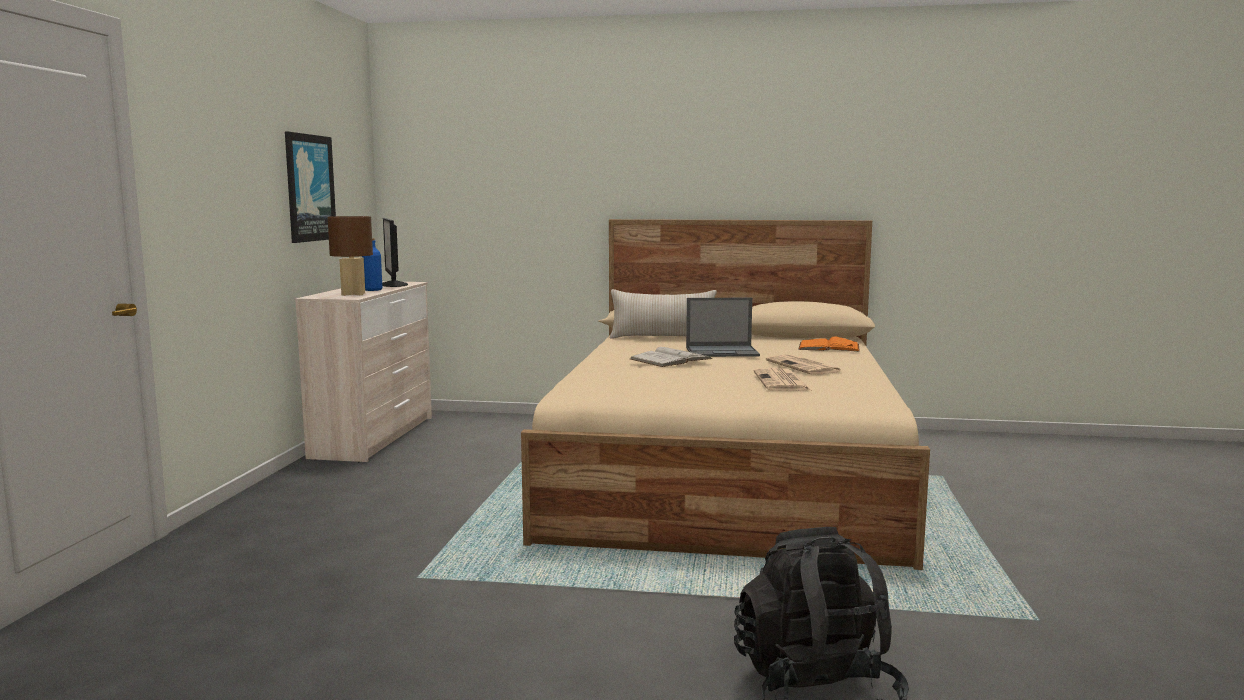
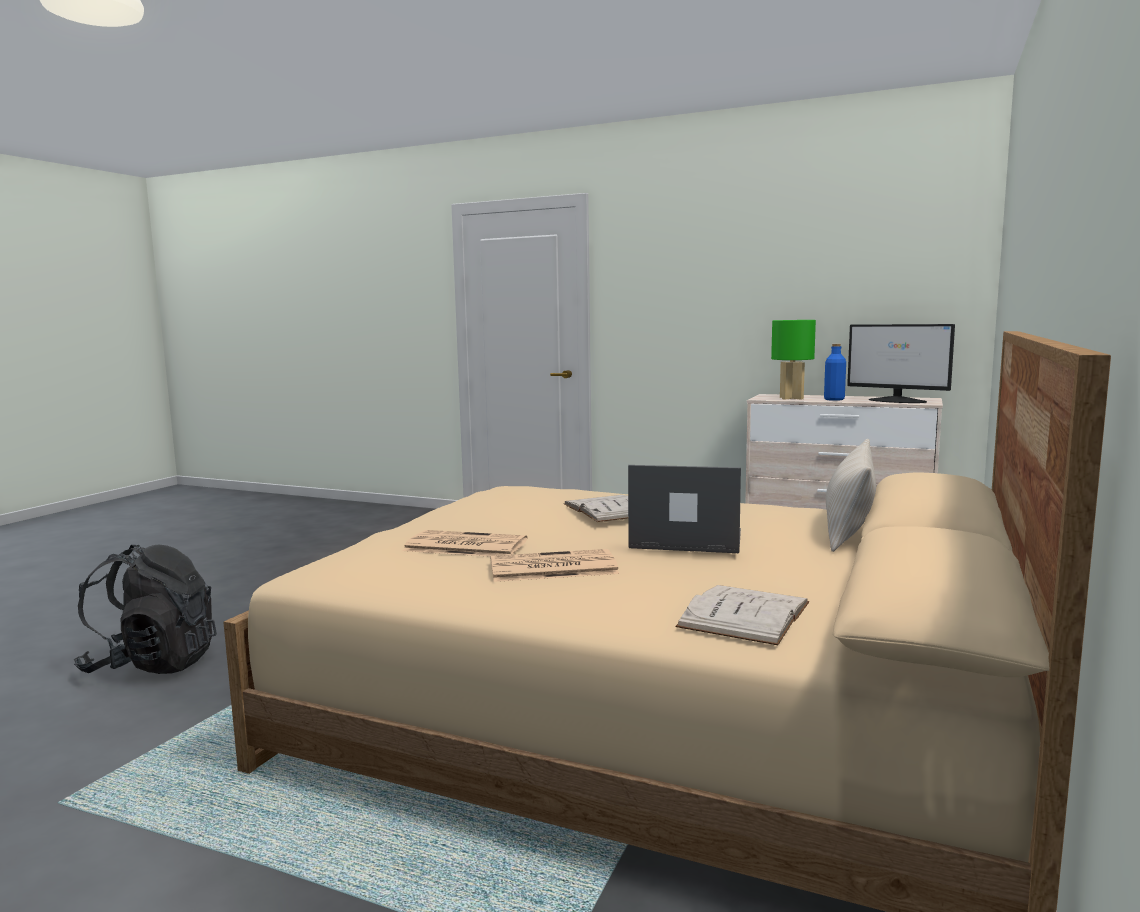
camera: 105 degrees right, 0 degrees up
(309, 188) = (818, 291): picture -> none
(353, 294) = (790, 398): brown table lamp -> green table lamp
(393, 284) = (898, 401): monitor -> monitor turned 135 degrees counterclockwise
(723, 352) = (684, 540): laptop -> laptop turned 90 degrees clockwise
(829, 347) = (744, 614): orange book -> white book

